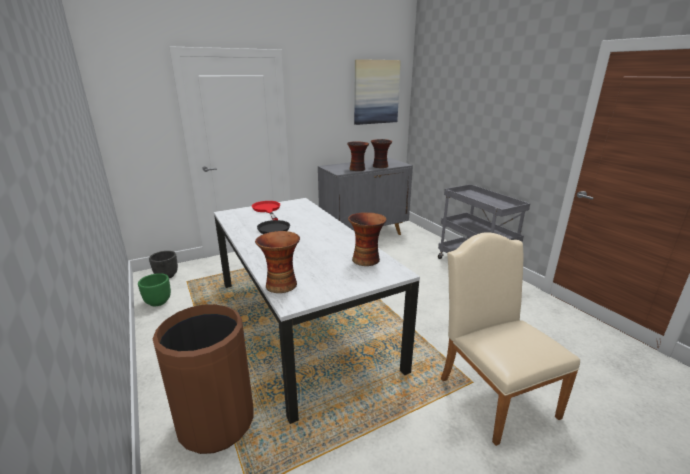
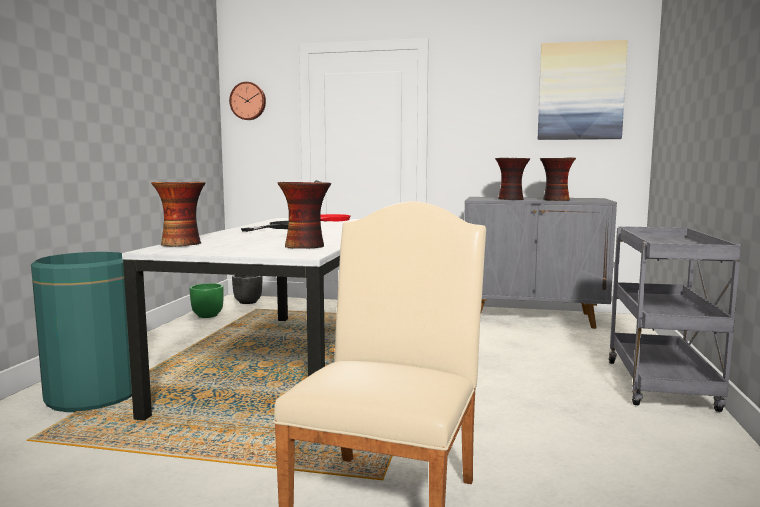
camera: 40 degrees right, 15 degrees down
(122, 100) = (248, 101): none -> wall clock
(216, 422) = (93, 395): brown trash can -> green trash can

